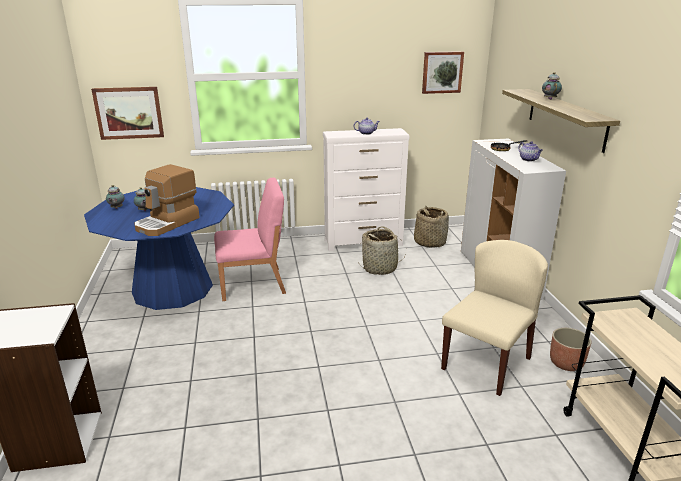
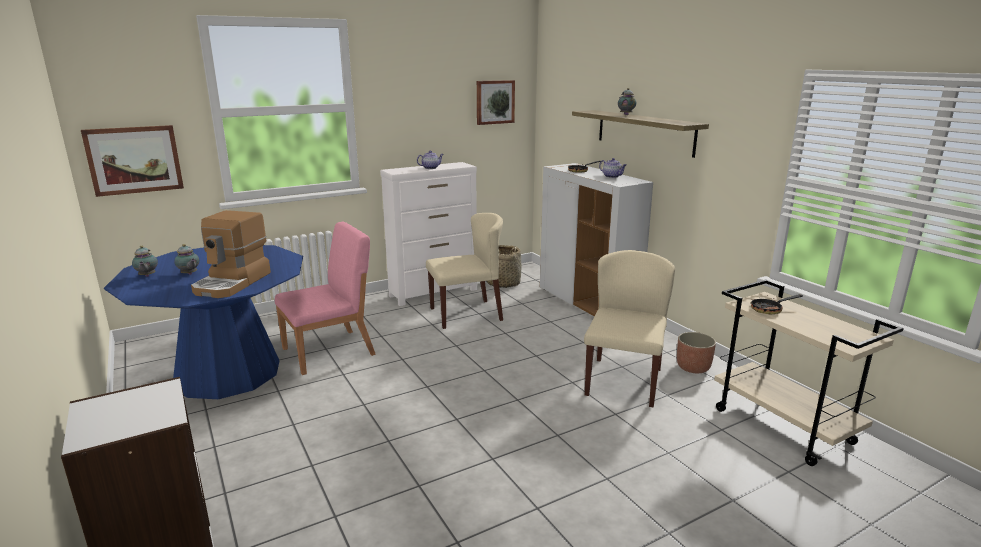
camera: 20 degrees left, 5 degrees down
(380, 268) = (466, 314): basket -> beige chair
(625, 330) = (770, 309): none -> frying pan

